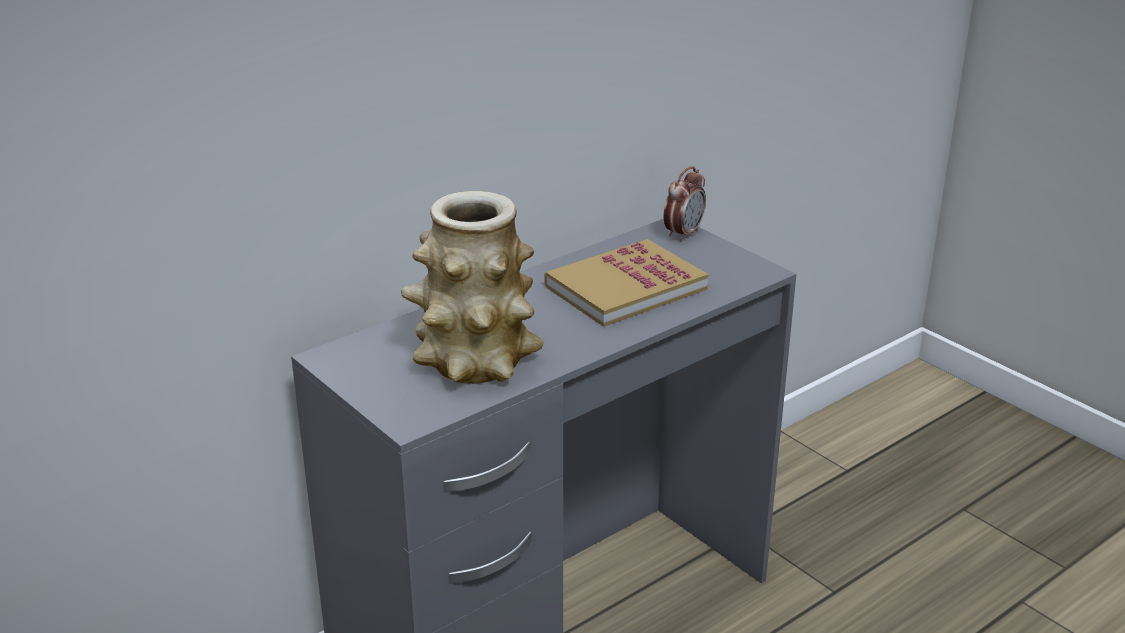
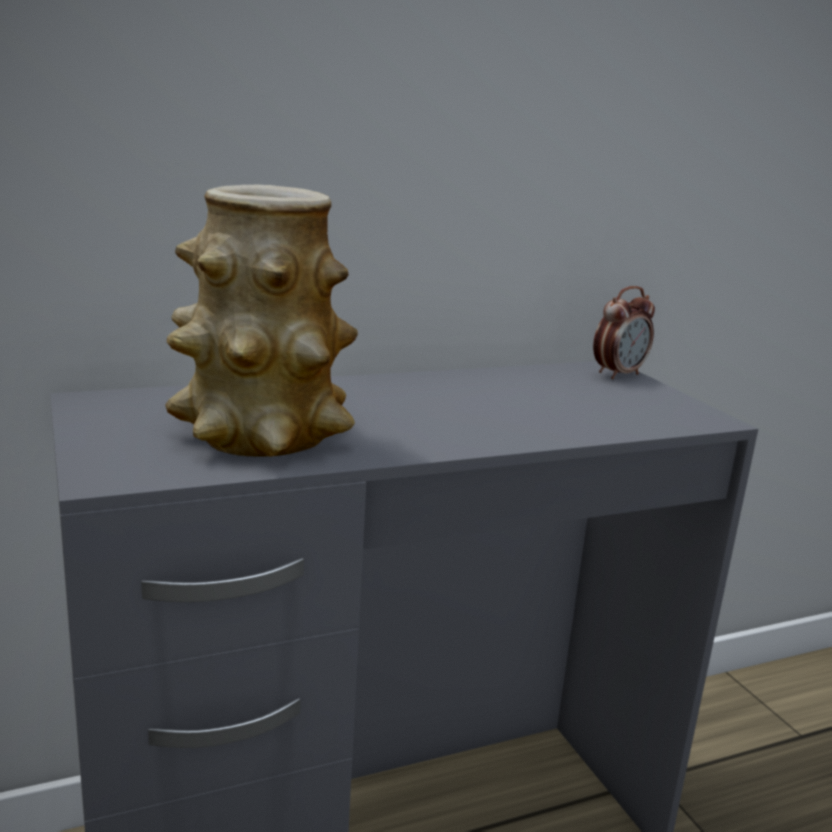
camera: 15 degrees right, 10 degrees down
(625, 288) = (516, 404): book -> none

